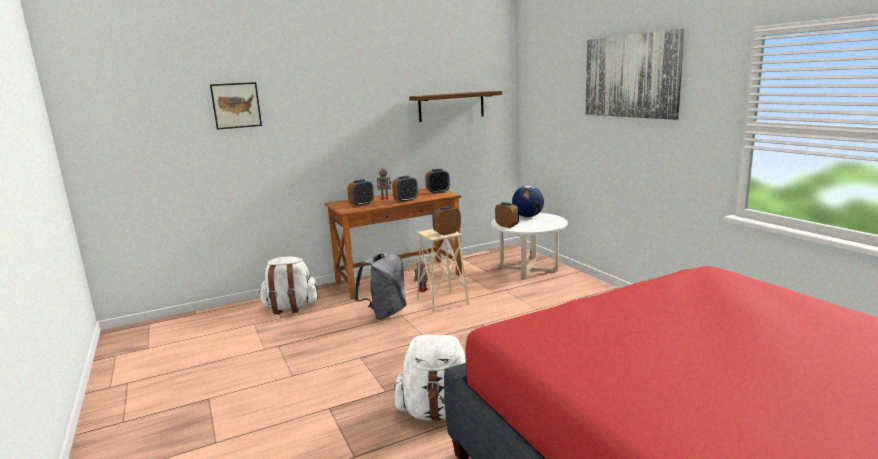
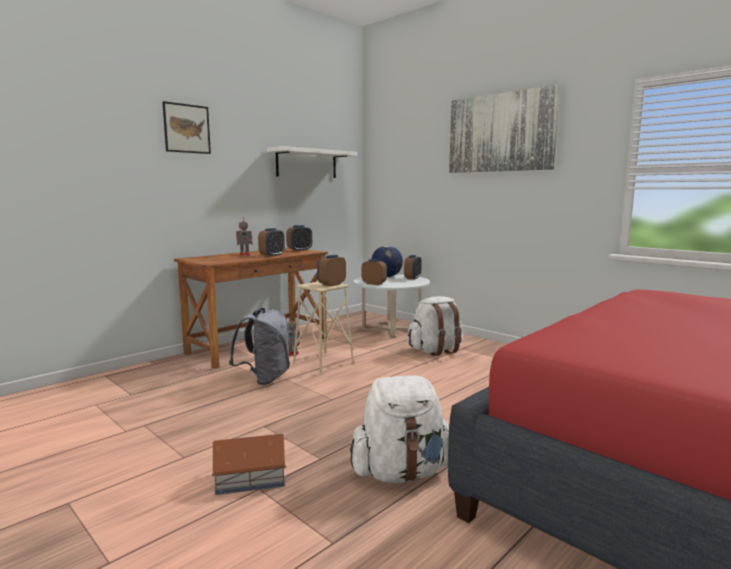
camera: 20 degrees left, 5 degrees down
(236, 105) = (68, 129): picture -> picture (187, 128)
(290, 308) = (138, 383): white backpack -> white backpack (435, 351)
(327, 399) = (249, 478): none -> toy house
(362, 204) = (223, 259): alarm clock -> alarm clock (412, 278)
(451, 106) = (307, 164): brown shelf -> white shelf

